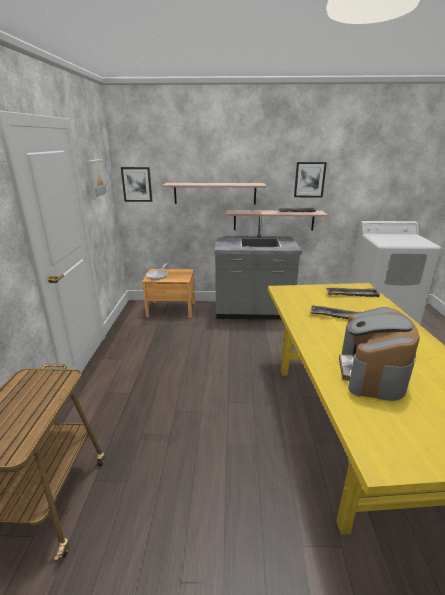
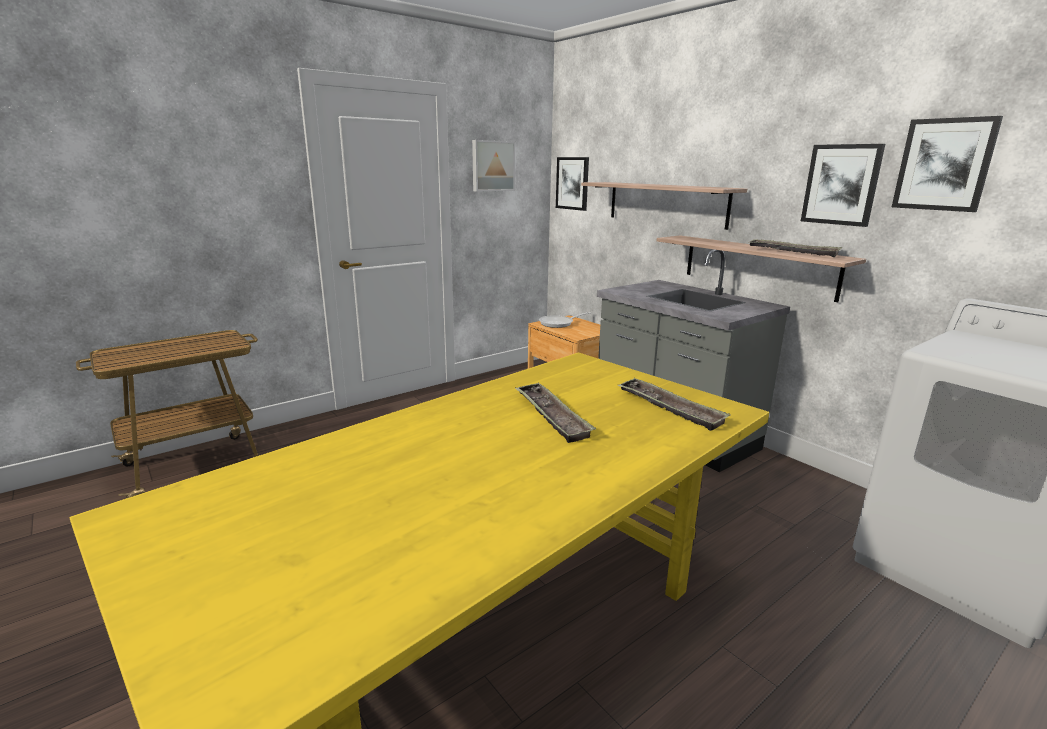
camera: 50 degrees right, 5 degrees down
(348, 170) = (944, 164): none -> picture
(371, 373) = (374, 473): coffee machine -> none

